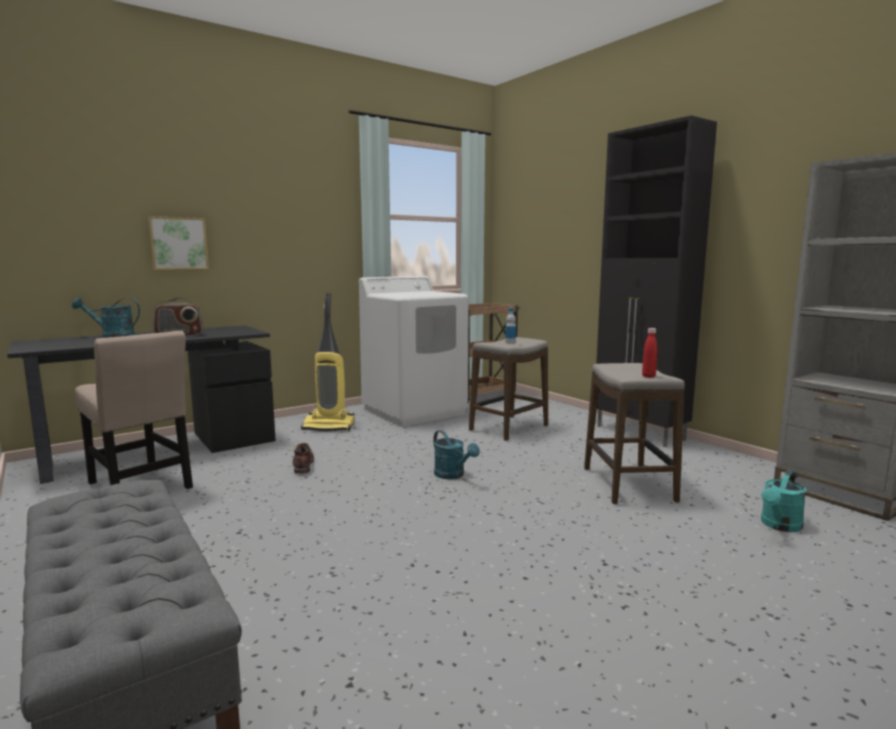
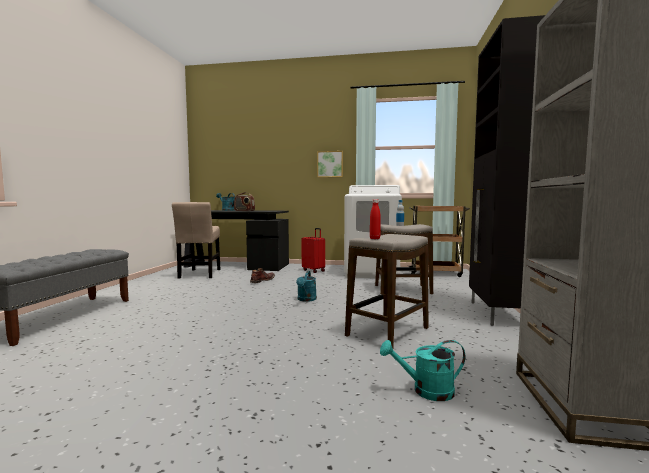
camera: 45 degrees right, 5 degrees down
(178, 243) = (261, 168): picture -> picture (330, 164)
(329, 426) = (314, 270): vacuum cleaner -> red suitcase

